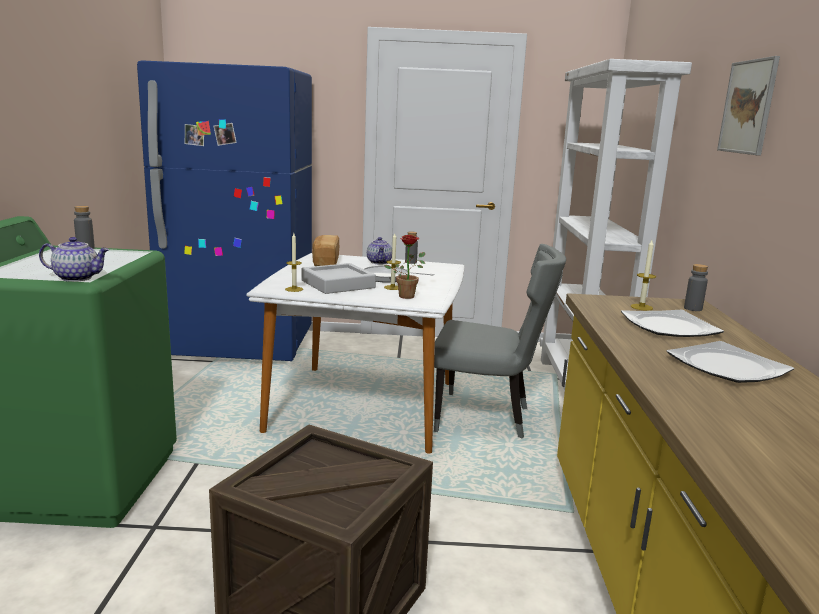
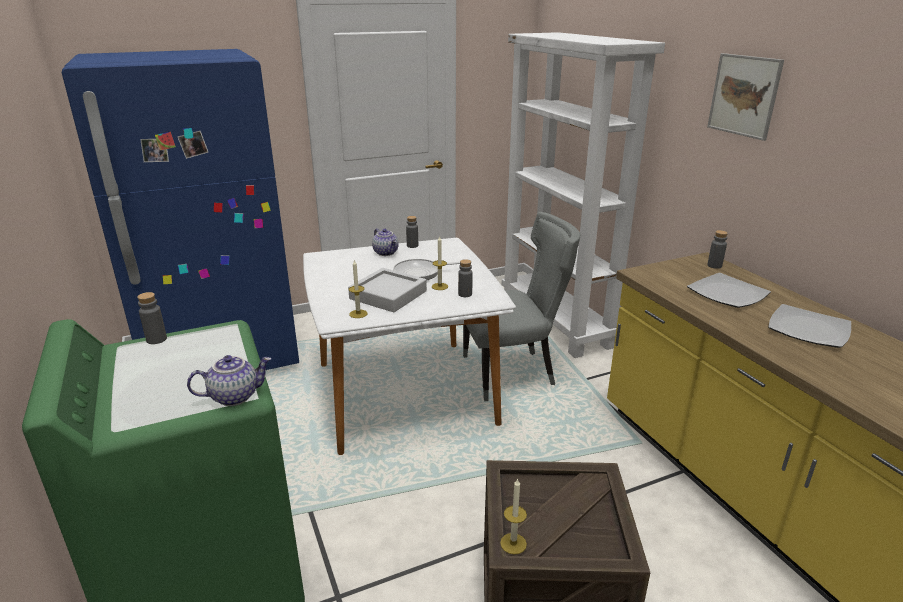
camera: 25 degrees left, 10 degrees up
(325, 263) = (338, 266): bread -> none
(407, 295) = (465, 294): potted plant -> grey bottle
(641, 307) = (684, 274): candle -> candle (513, 543)

